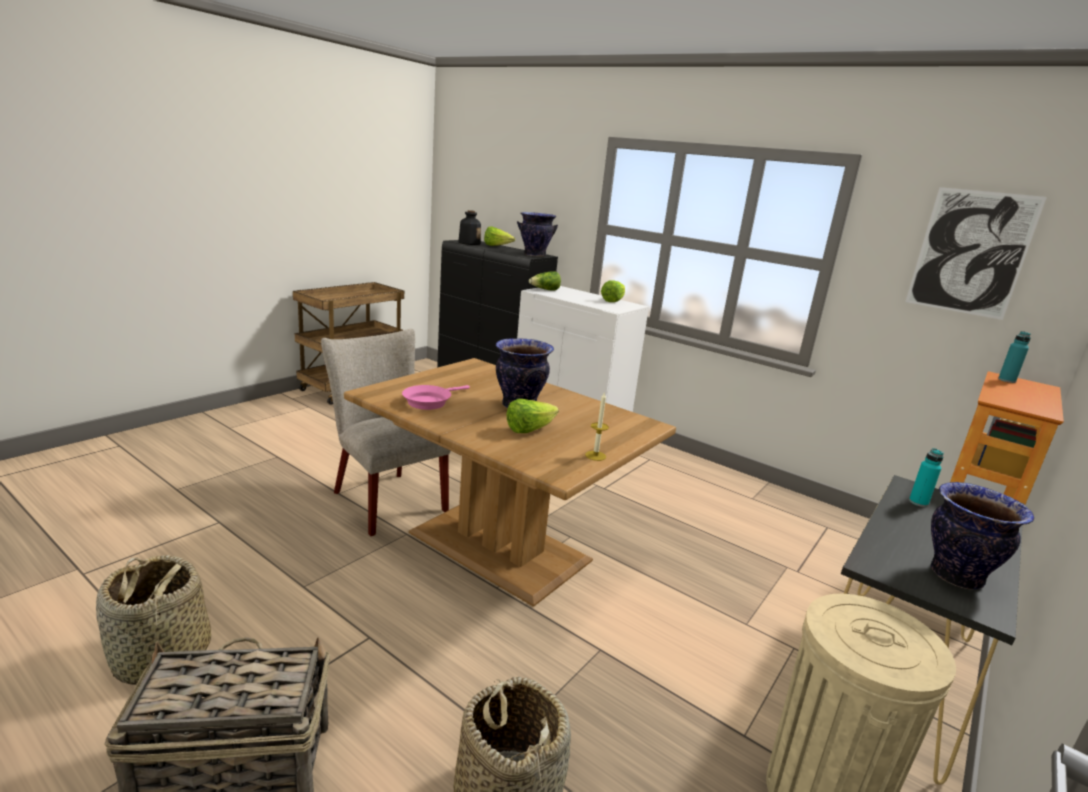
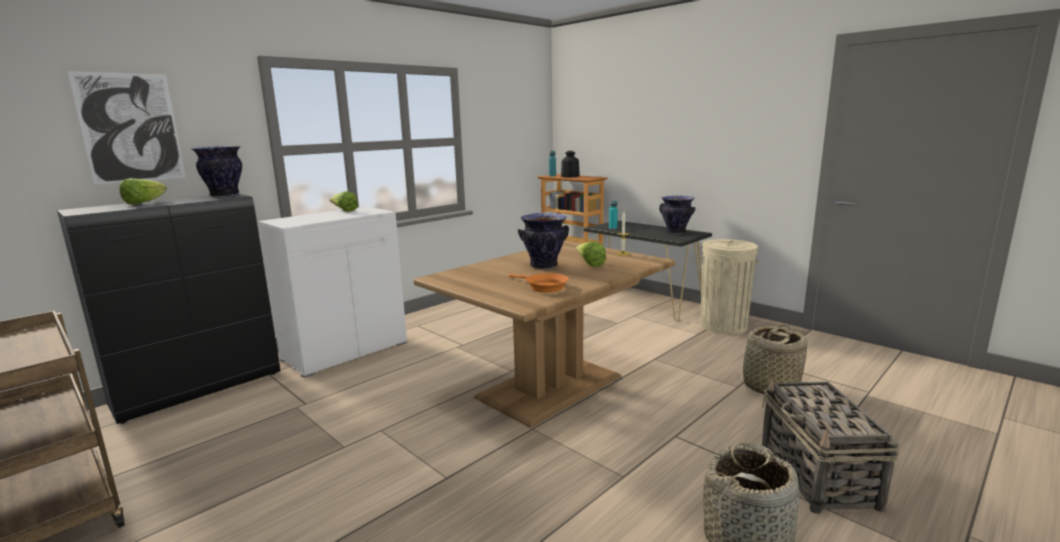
camera: 80 degrees left, 5 degrees down
(384, 498) = (464, 445): beige chair -> none
(430, 401) = (543, 287): pink frying pan -> orange frying pan
(469, 243) = (105, 209): bottle -> bottle (570, 176)
(545, 290) = (287, 223): lettuce -> none
(971, 253) = (512, 119): picture -> picture (130, 128)

